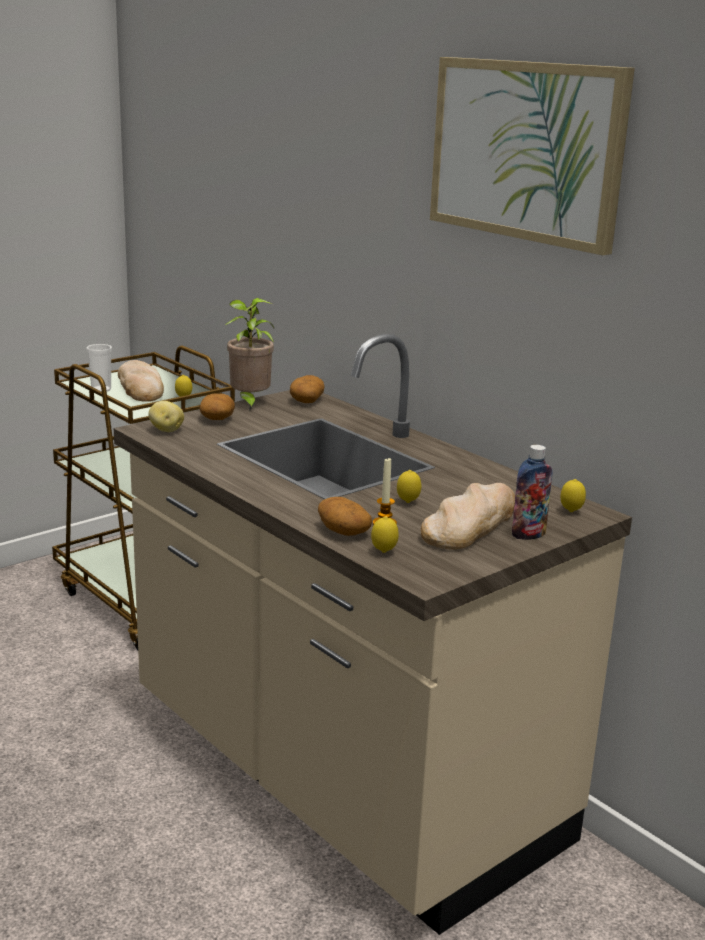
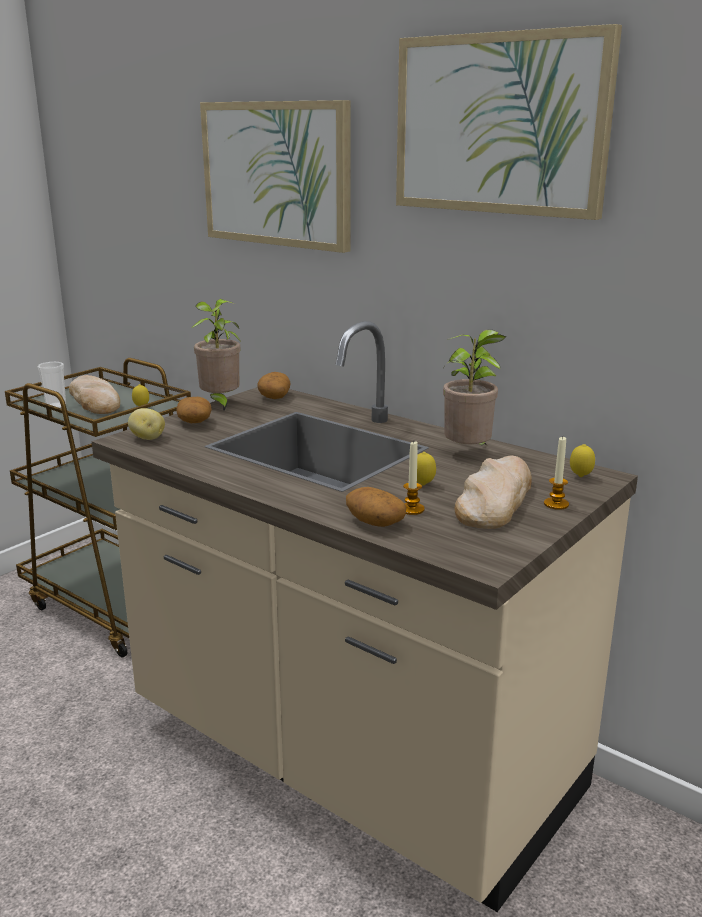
camera: 10 degrees left, 0 degrees up
(328, 175) = (276, 174): none -> picture
(384, 552) = (427, 540): lemon -> none
(472, 477) = (469, 454): none -> potted plant
(528, 534) = (556, 504): bottle -> candle

